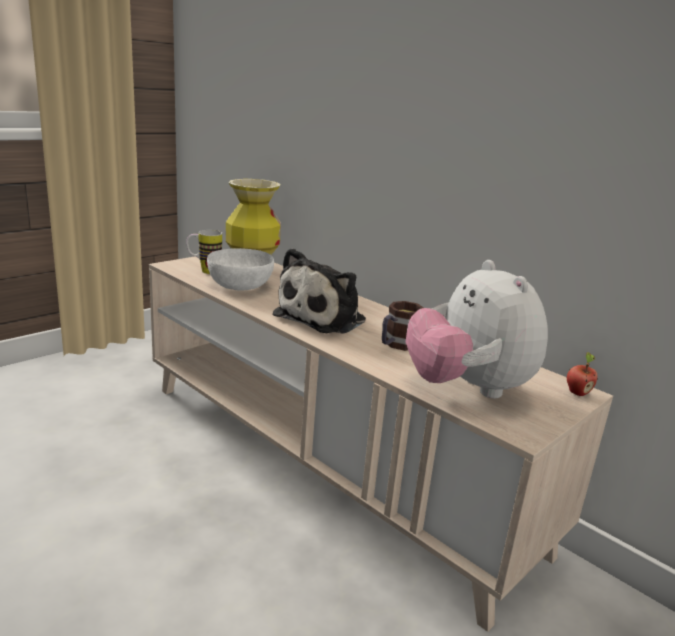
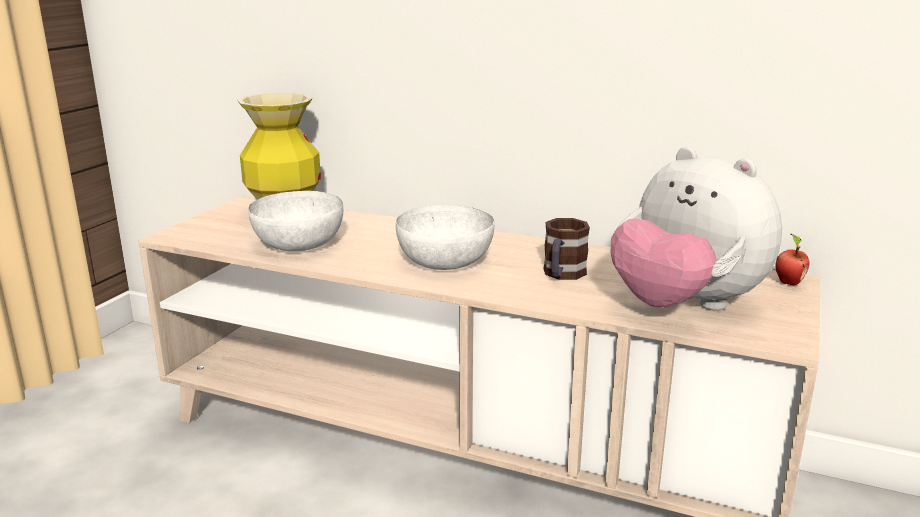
camera: 20 degrees left, 0 degrees up
(204, 271) = (229, 235): mug -> none
(324, 317) = (446, 261): plush toy -> white bowl

